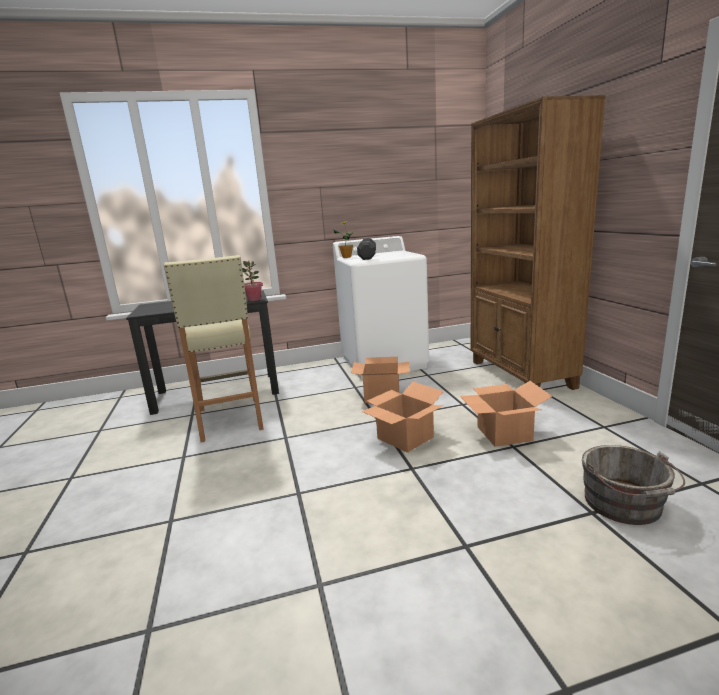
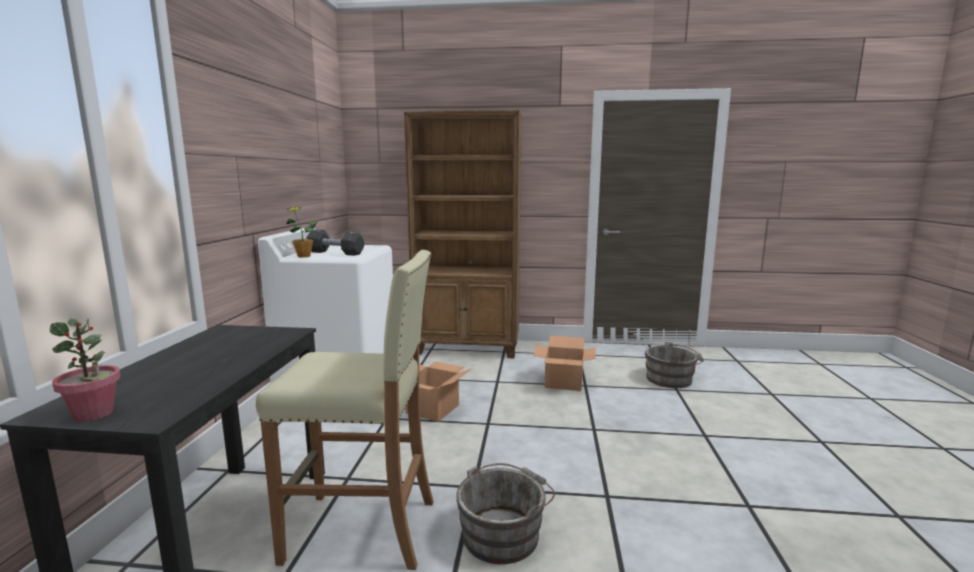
camera: 70 degrees left, 5 degrees down
(238, 460) = (504, 533): none -> grey bucket
(254, 299) = (286, 333): potted plant -> potted plant (94, 414)
(406, 438) = (538, 419): cardboard box -> none

